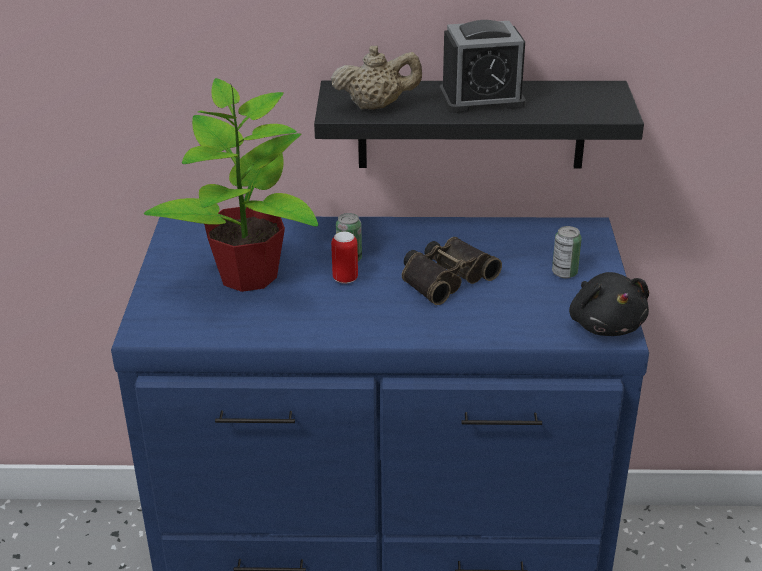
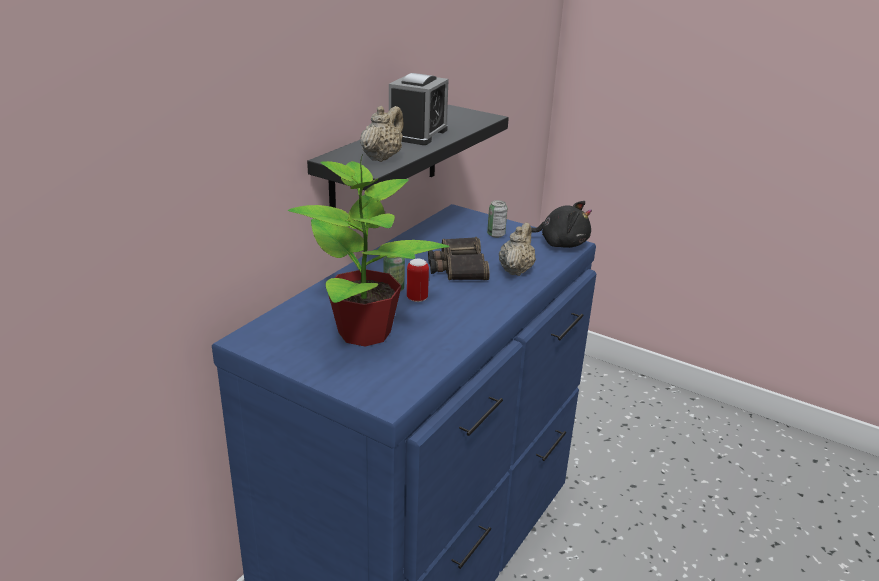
camera: 60 degrees left, 5 degrees down
(487, 315) = (516, 270): none -> beige teapot

